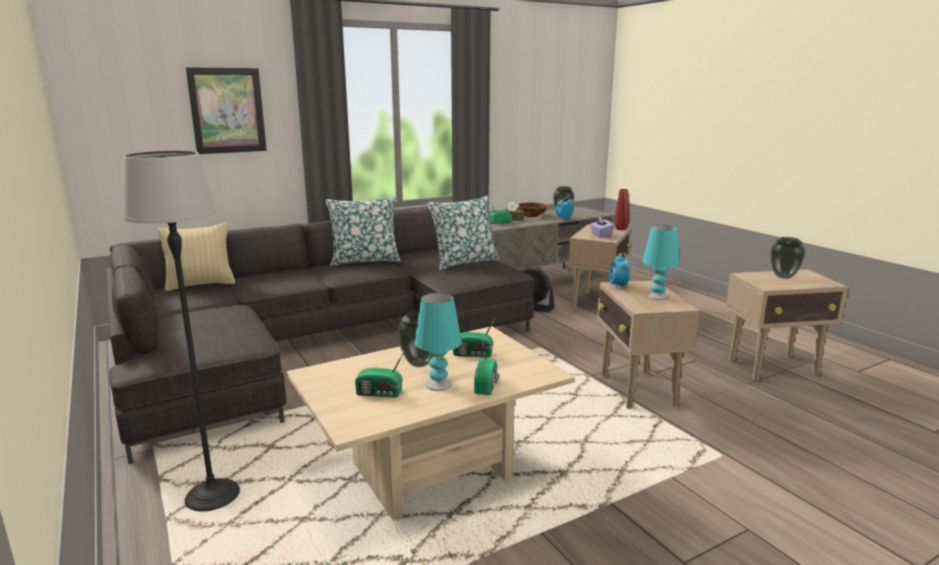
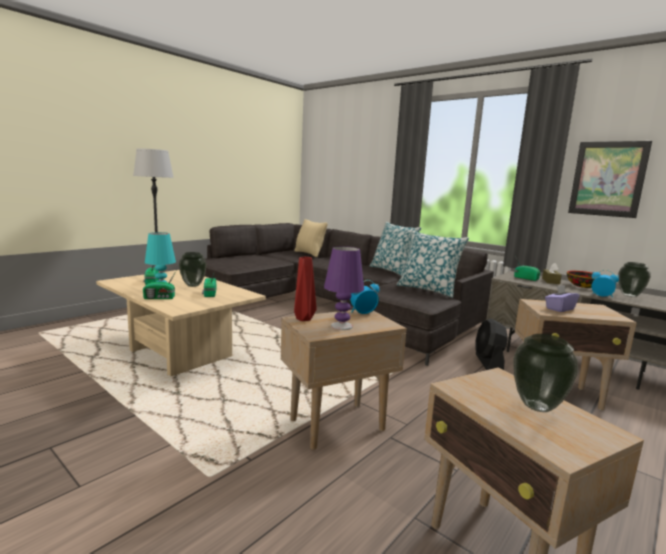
camera: 70 degrees right, 5 degrees down
(227, 110) = (365, 161): picture -> picture (607, 179)
(620, 229) = (614, 317): red vase -> red vase (303, 318)
(657, 296) = (341, 326): turquoise table lamp -> purple table lamp

